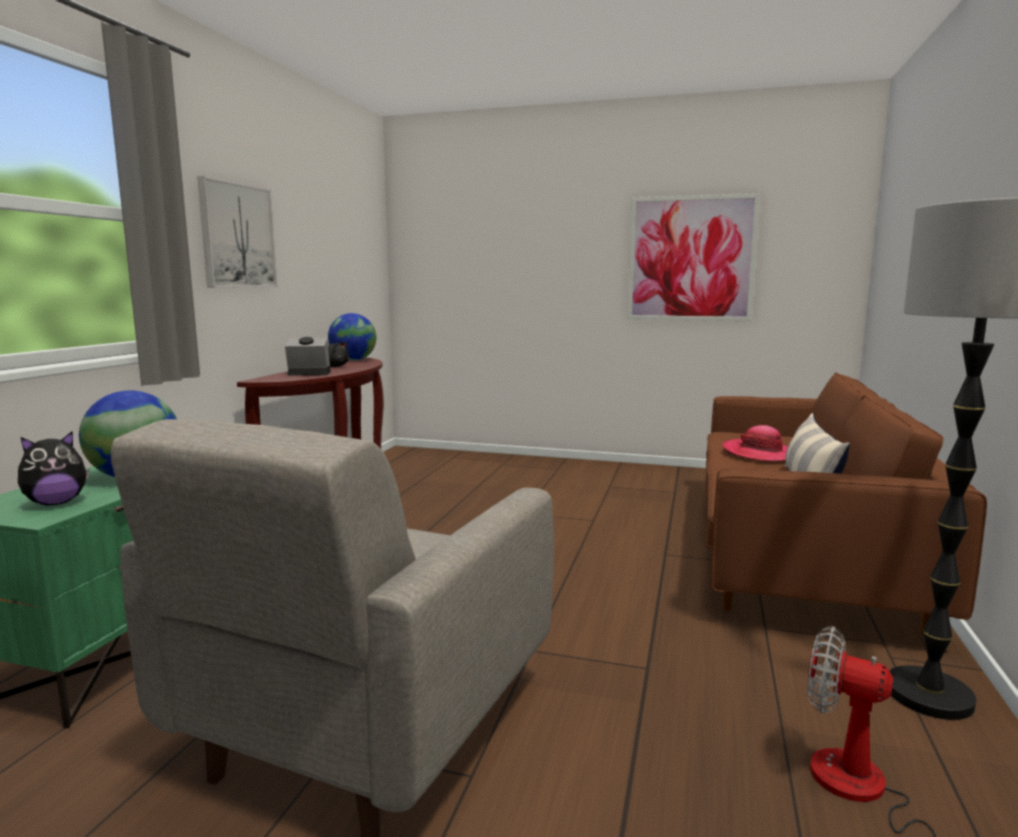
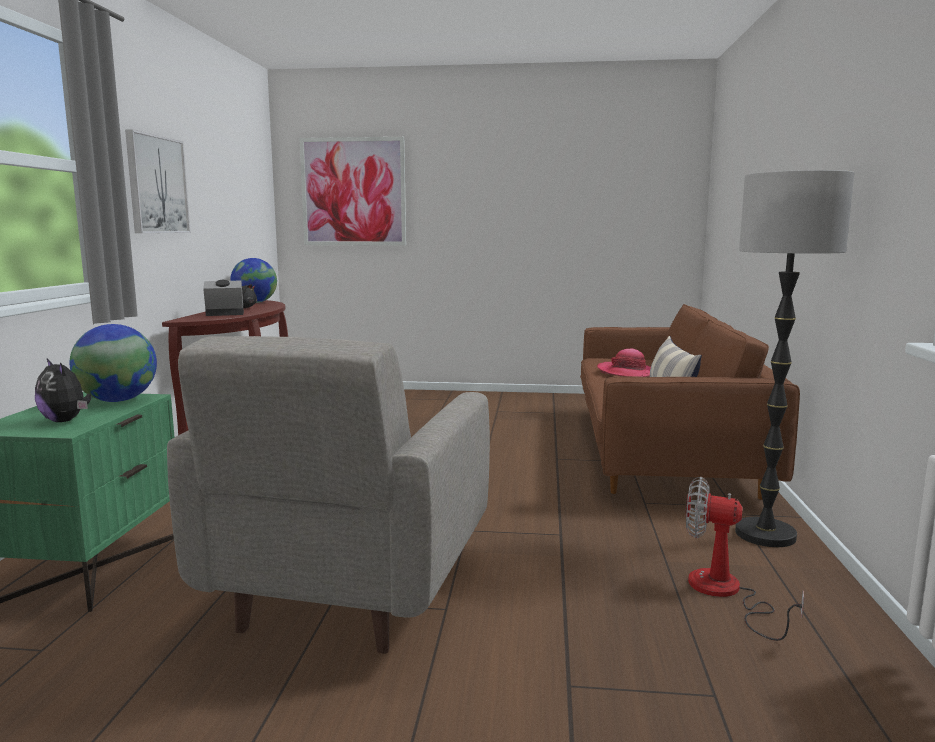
camera: 10 degrees left, 0 degrees up
(56, 503) = (66, 421): plush toy -> plush toy turned 90 degrees clockwise
(691, 259) = (559, 208): picture -> picture (353, 192)

